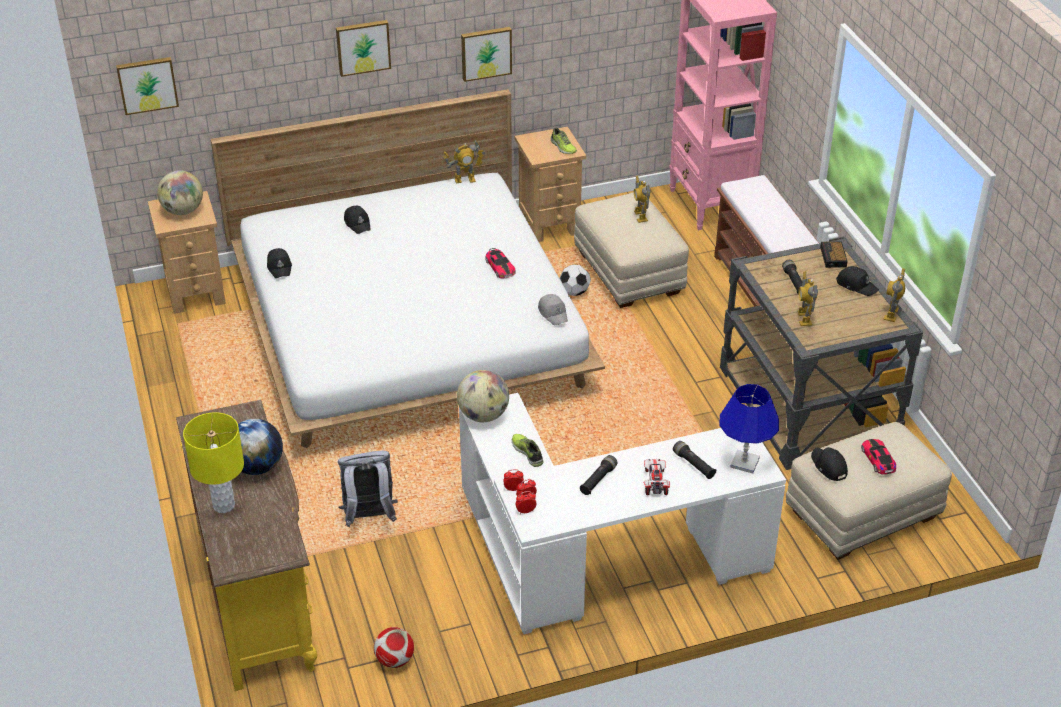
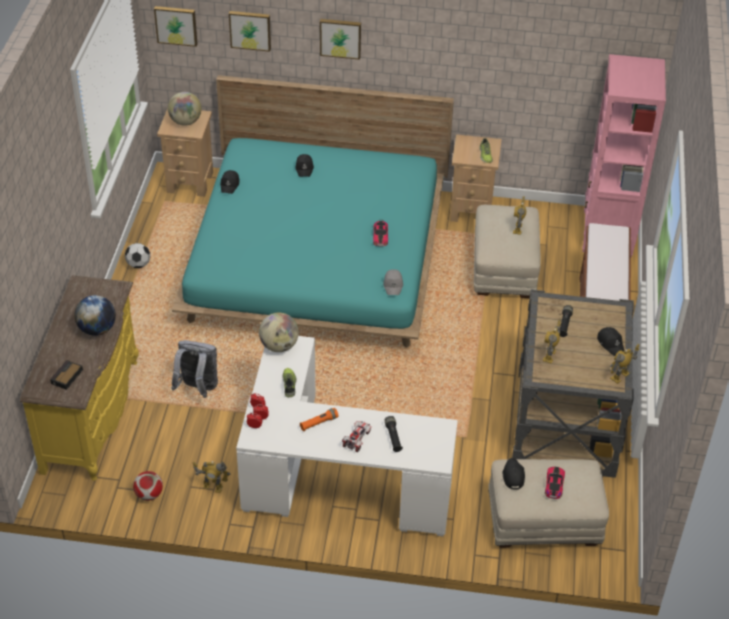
camera: 25 degrees right, 5 degrees up
(223, 505) = (59, 348): yellow table lamp -> none
(410, 329) = (316, 259): white bed -> turquoise bed
(465, 180) = (404, 158): toy robot -> toy robot (213, 487)
(486, 52) = (439, 66): picture -> picture (250, 29)
(574, 292) = (452, 270): football -> football (138, 264)
(598, 480) = (319, 423): black flashlight -> orange flashlight
(744, 462) = (430, 449): blue table lamp -> none
(833, 257) = (610, 315): alarm clock -> alarm clock (66, 377)

